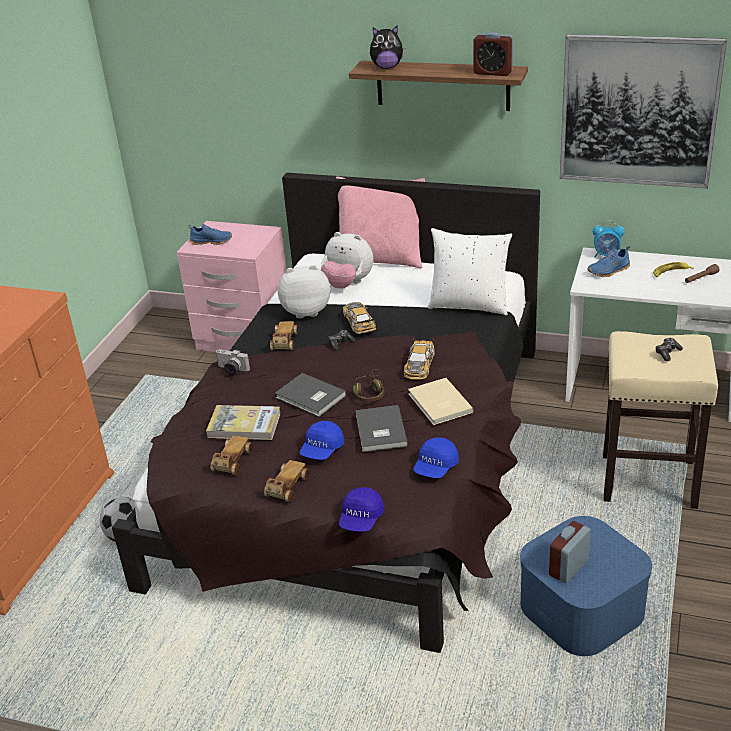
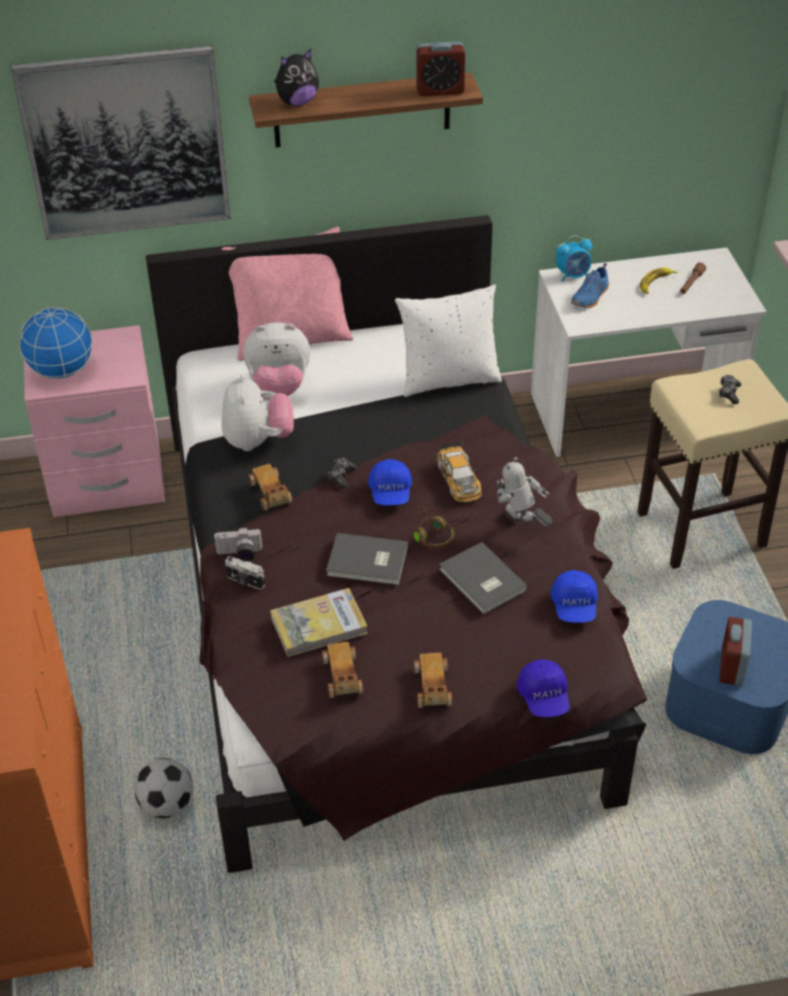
camera: 30 degrees left, 10 degrees up
(211, 241) = (61, 371): blue shoe -> globe
(221, 387) = (245, 582): none -> camera
(306, 311) = (258, 441): plush toy -> plush toy turned 120 degrees clockwise
(322, 450) = (436, 627): blue cap -> blue cap (390, 493)
(359, 321) = (340, 438): toy car -> none
(439, 404) = (520, 525): beige book -> toy robot
(638, 111) = (603, 104): picture -> picture (126, 143)

